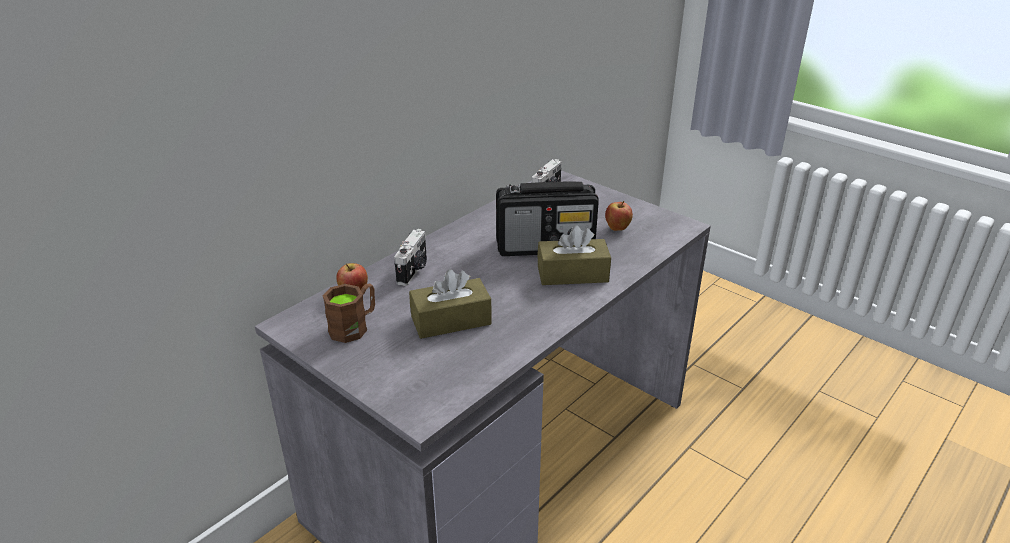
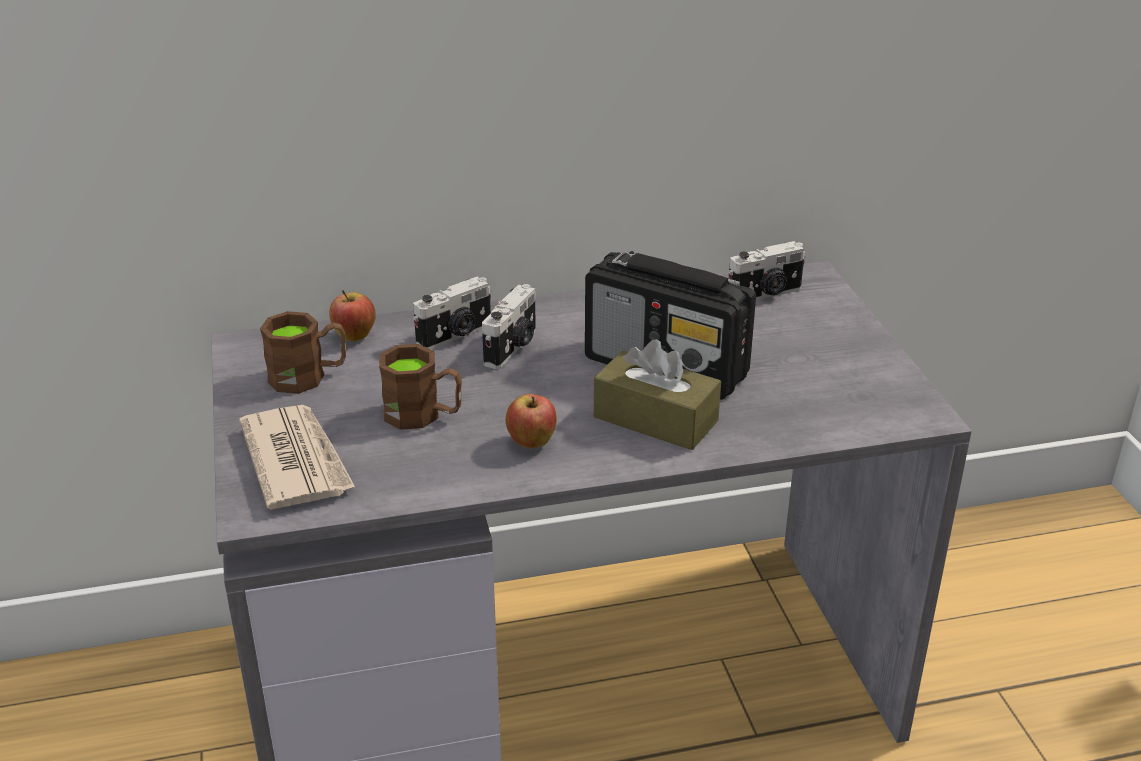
camera: 35 degrees right, 0 degrees up
(409, 376) = (296, 461): none -> newspaper
(451, 320) = (423, 415): brown tissue box -> brown mug
(454, 265) = (513, 348): none -> camera
(617, 229) = (806, 381): apple -> apple (531, 444)

